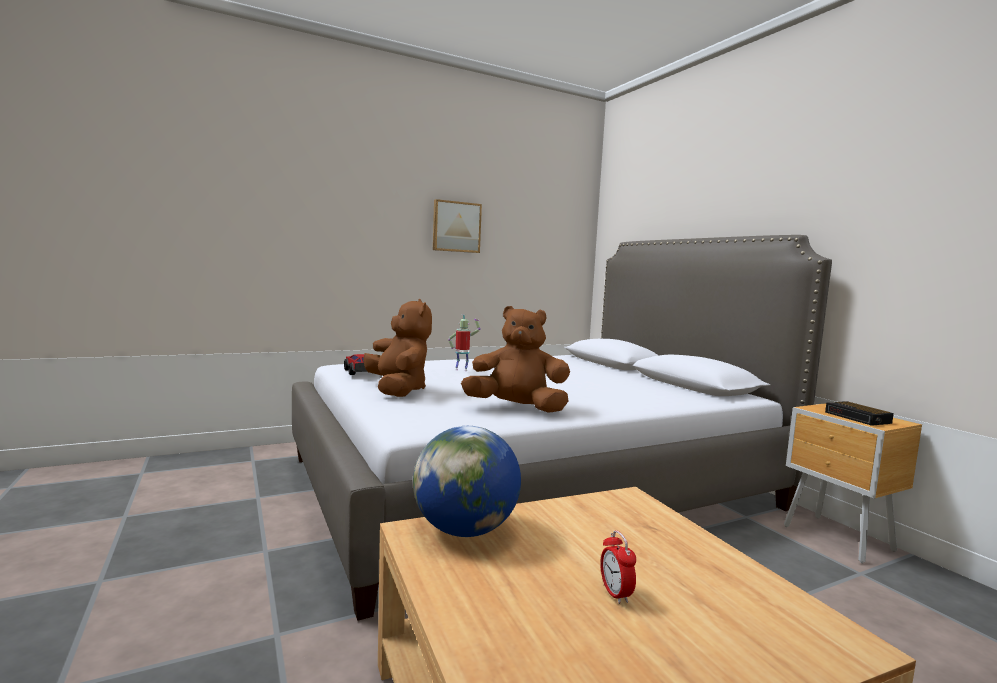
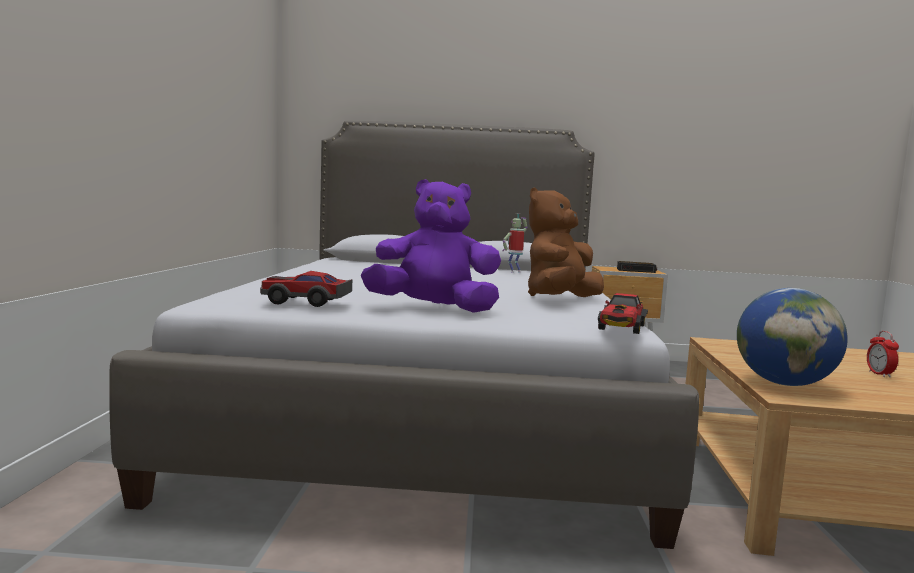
camera: 60 degrees left, 0 degrees up
(398, 390) = (433, 309): brown plush toy -> purple plush toy
(407, 429) = (621, 328): none -> toy car
(456, 227) = (187, 71): picture -> none
(462, 370) = (361, 282): toy robot -> toy robot (514, 272)
(615, 594) = (879, 374): alarm clock -> alarm clock turned 75 degrees clockwise

